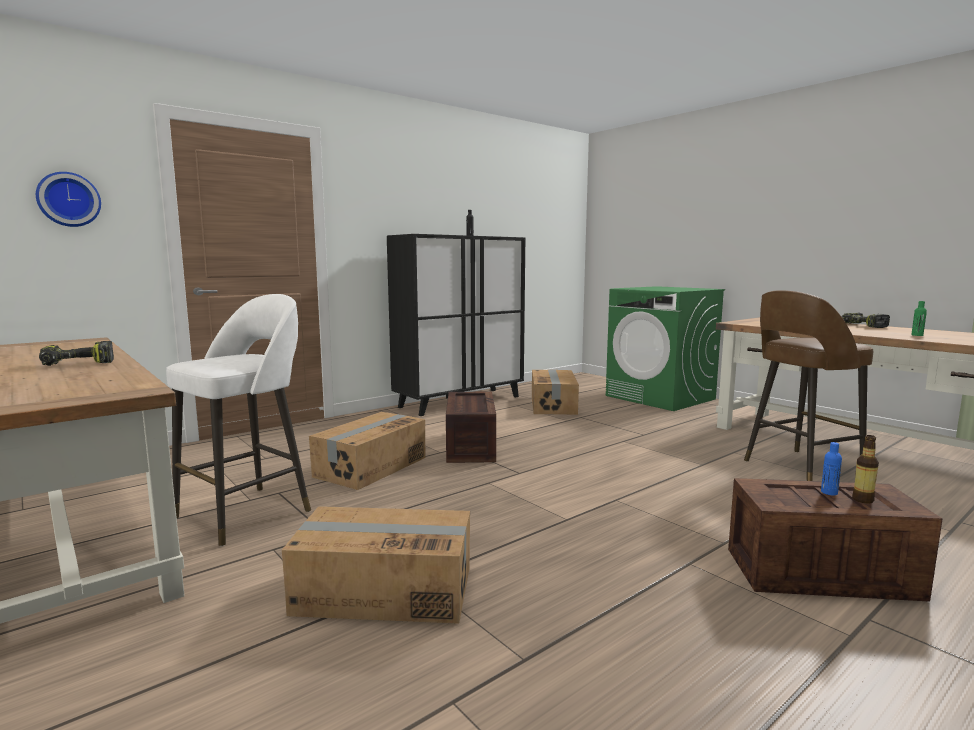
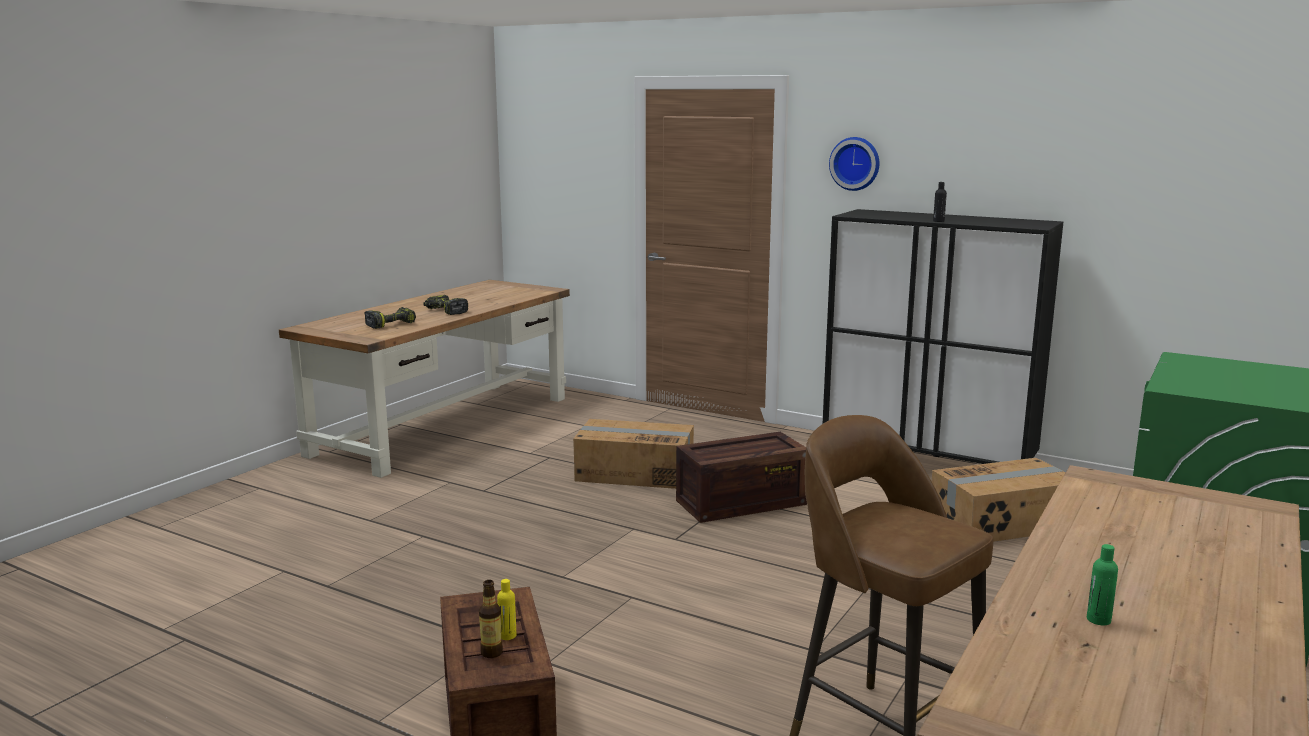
camera: 70 degrees right, 5 degrees up
(68, 199) = (574, 169): wall clock -> wall clock (855, 163)
(247, 513) = (505, 459): white stool -> none
(384, 590) = (404, 528): cardboard box -> none
(829, 492) = (507, 636): blue bottle -> yellow bottle
(862, 326) = (1238, 586): power drill -> power drill (391, 324)

